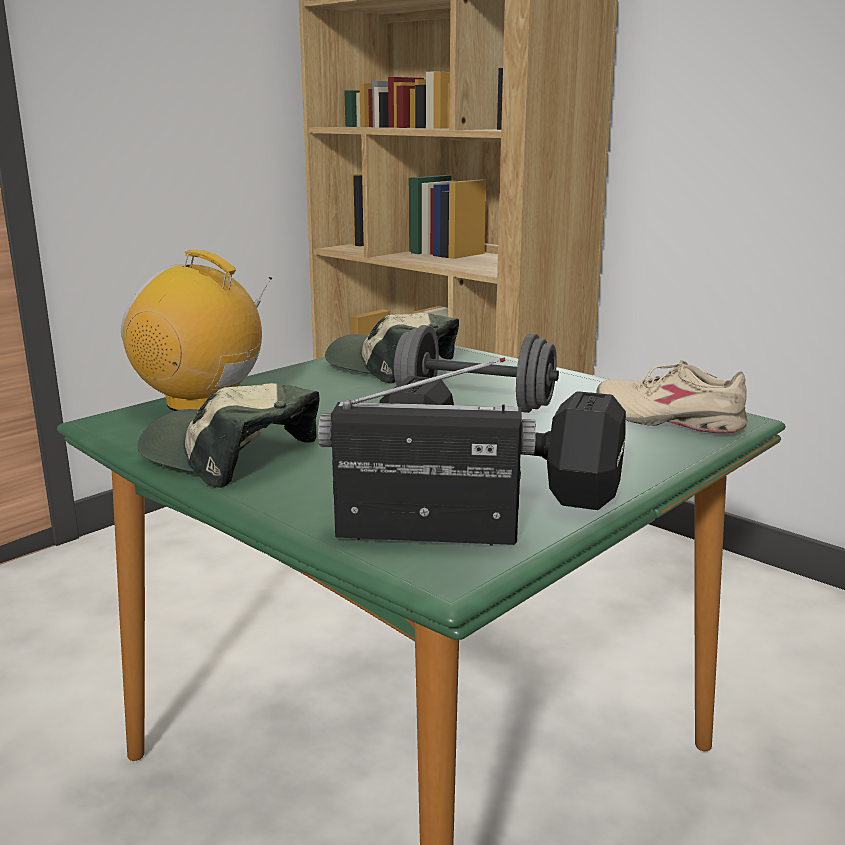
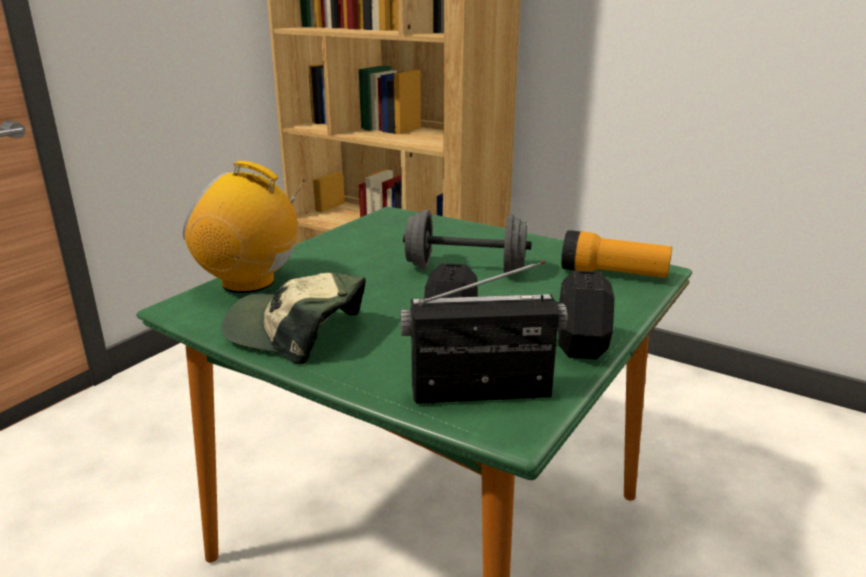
camera: 10 degrees left, 5 degrees up
(391, 365) = (386, 236): cap -> none
(669, 420) = (613, 274): beige shoe -> flashlight

